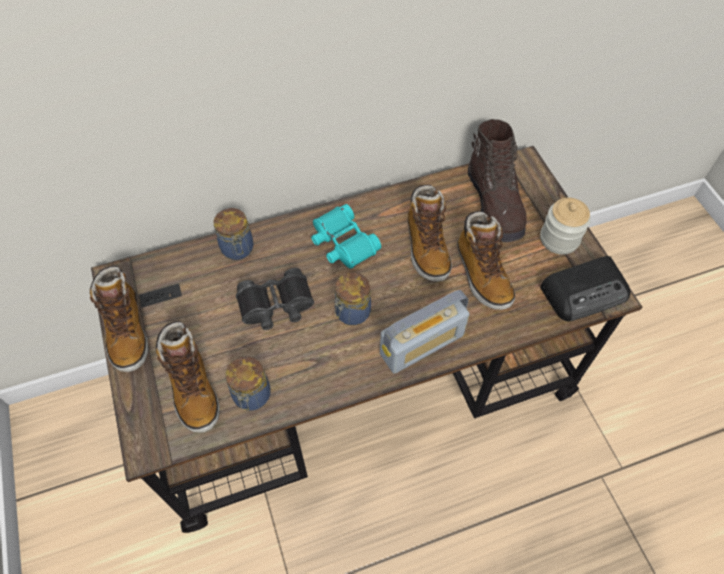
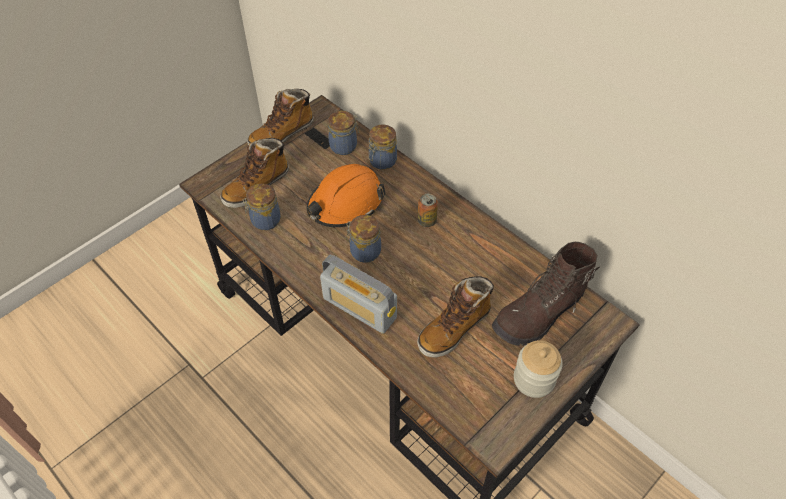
camera: 65 degrees right, 5 degrees down
(191, 275) = (344, 146): none -> jar
(276, 305) = (345, 203): black binoculars -> orange hard hat
(343, 243) = (427, 221): turquoise binoculars -> can
(426, 247) = (458, 278): boot -> none
(585, 291) = (484, 418): radio -> none

